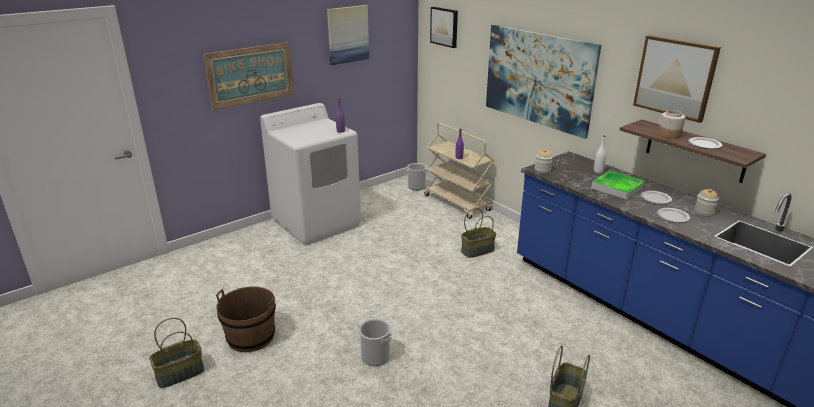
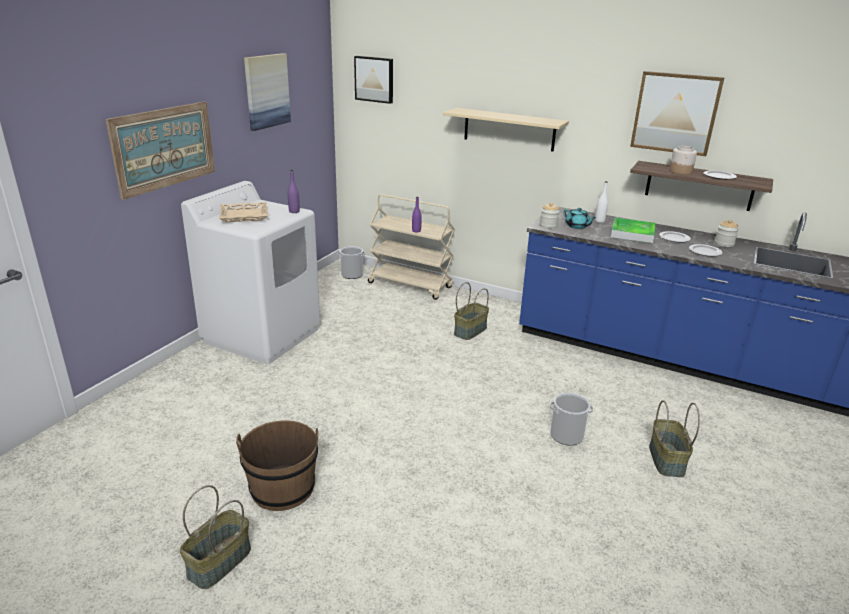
camera: 25 degrees left, 0 degrees up
(302, 130) = (244, 215): none -> beige tray
(375, 356) = (451, 469): bucket -> bucket (566, 435)
(538, 78) = (509, 129): picture -> beige shelf
(570, 173) = (577, 226): none -> turquoise teapot

